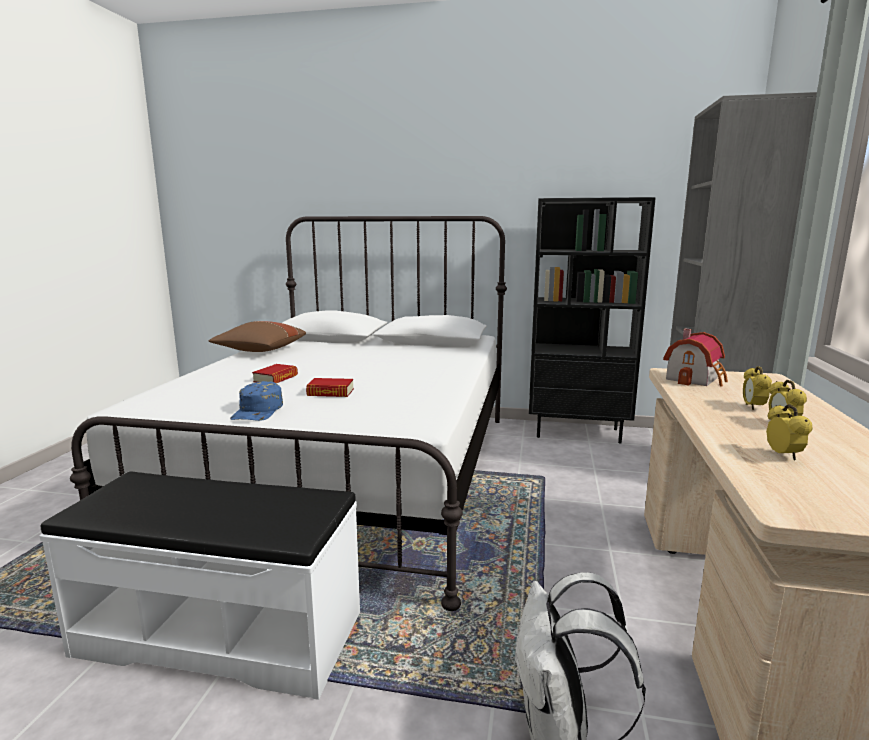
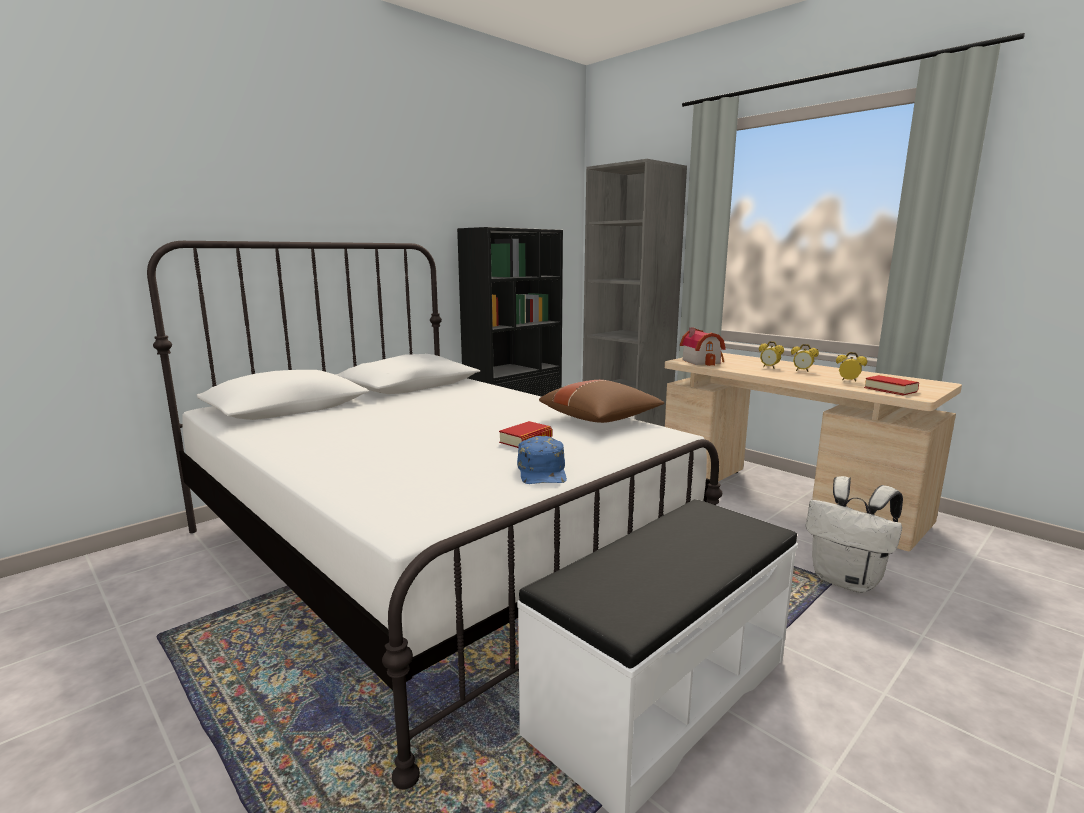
camera: 55 degrees left, 0 degrees up
(258, 411) = (543, 471): blue cap -> blue cap turned 45 degrees clockwise
(259, 350) = (271, 439): brown pillow -> brown pillow (601, 419)
(275, 378) = (429, 450): book -> book (890, 390)

